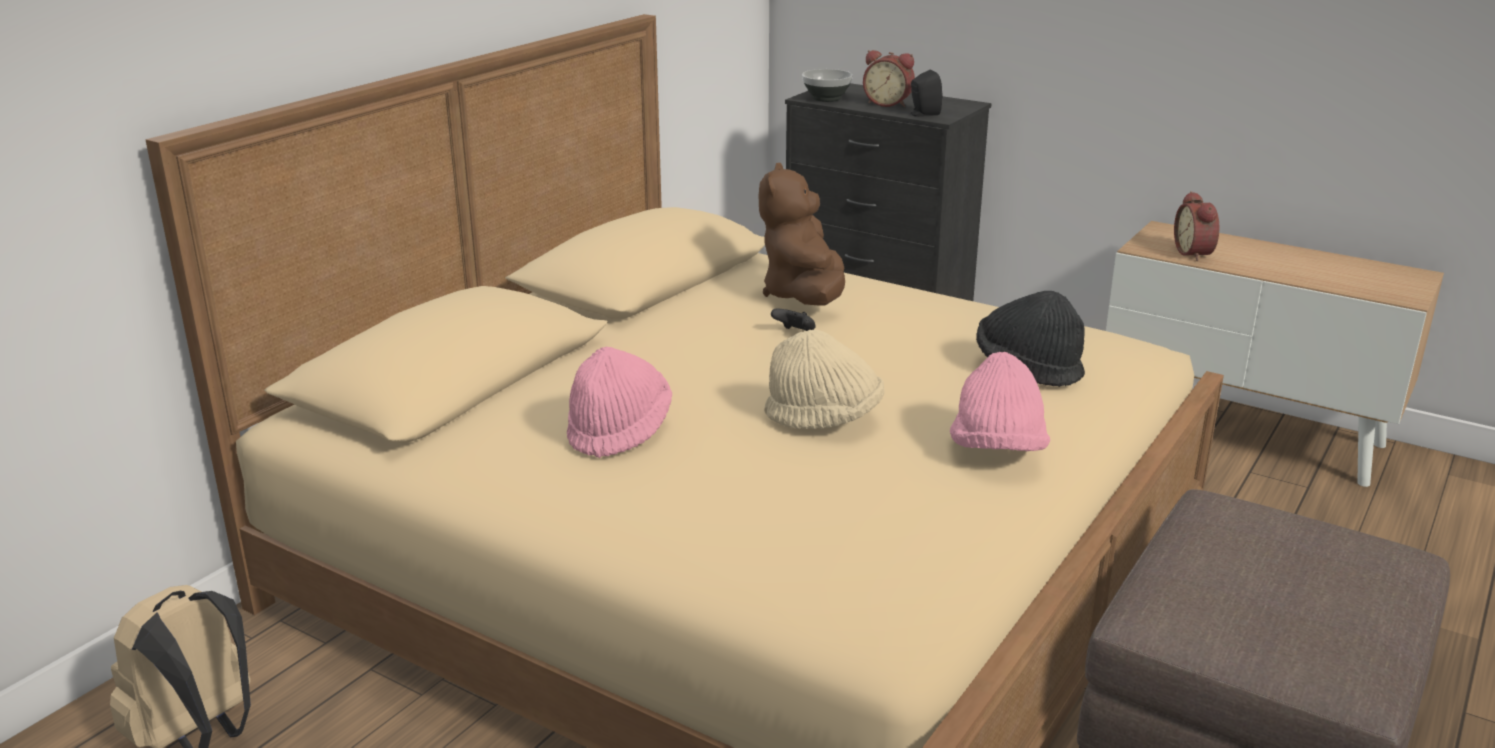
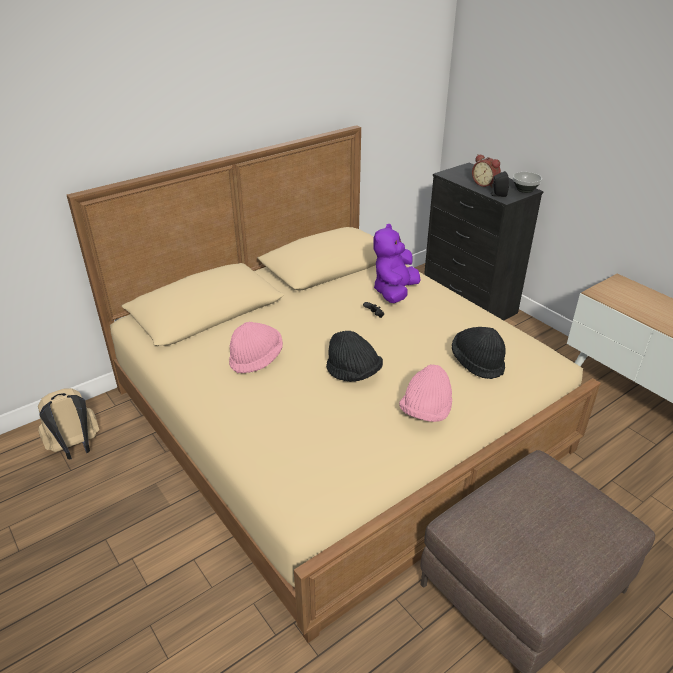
camera: 20 degrees right, 10 degrees up
(804, 297) = (394, 292): brown plush toy -> purple plush toy
(824, 419) = (353, 373): beige hat -> black hat
(827, 98) = (455, 175): bowl -> bowl (525, 190)
(1195, 253) = (626, 302): alarm clock -> none

